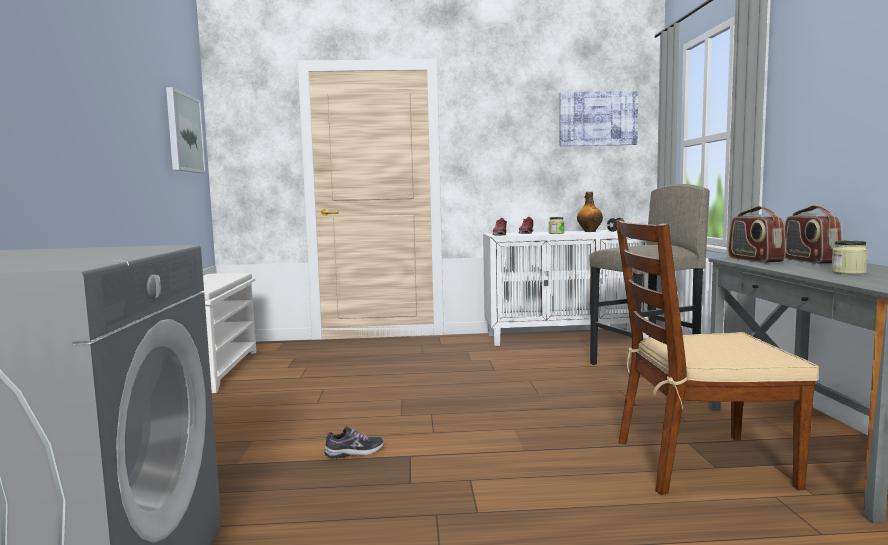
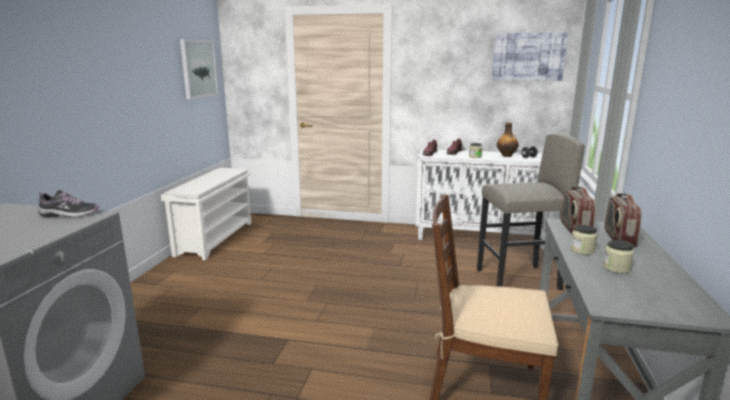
camera: 15 degrees right, 10 degrees up
(355, 452) = (256, 329): shoe -> shoe (69, 214)
(790, 267) = (582, 250): none -> jar

